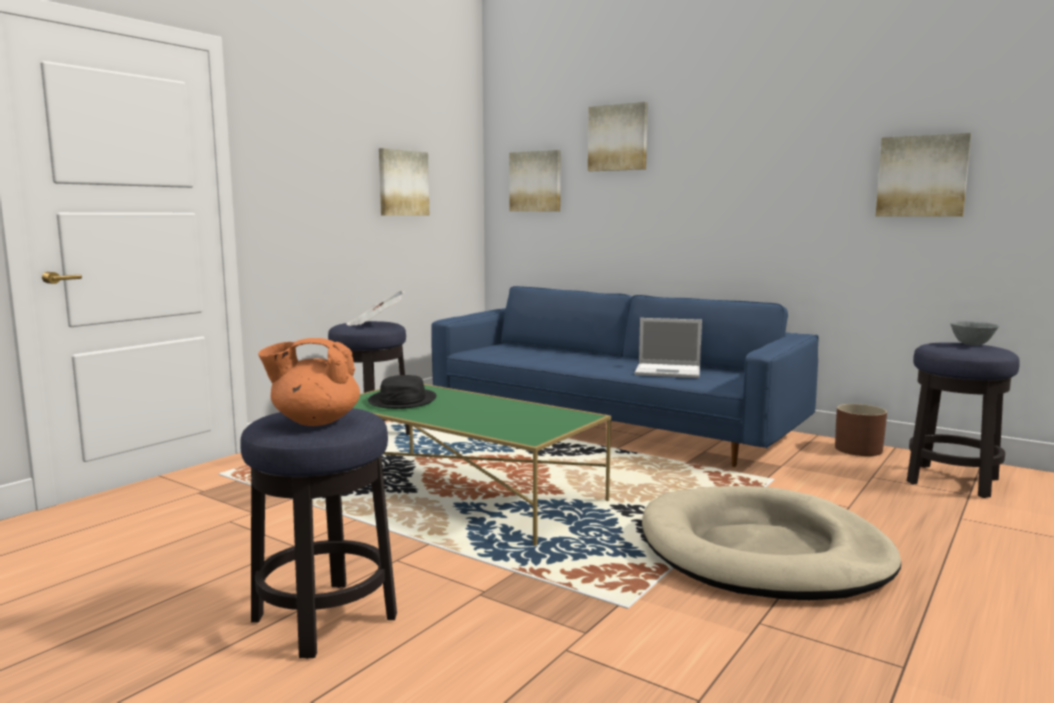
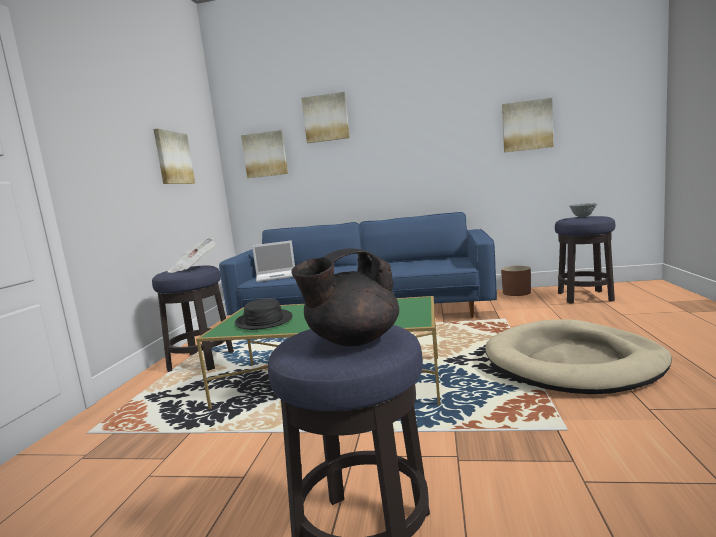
camera: 25 degrees left, 0 degrees up
(314, 421) = (352, 340): orange teapot -> black teapot
(669, 371) = (409, 265): laptop -> laptop (277, 276)

